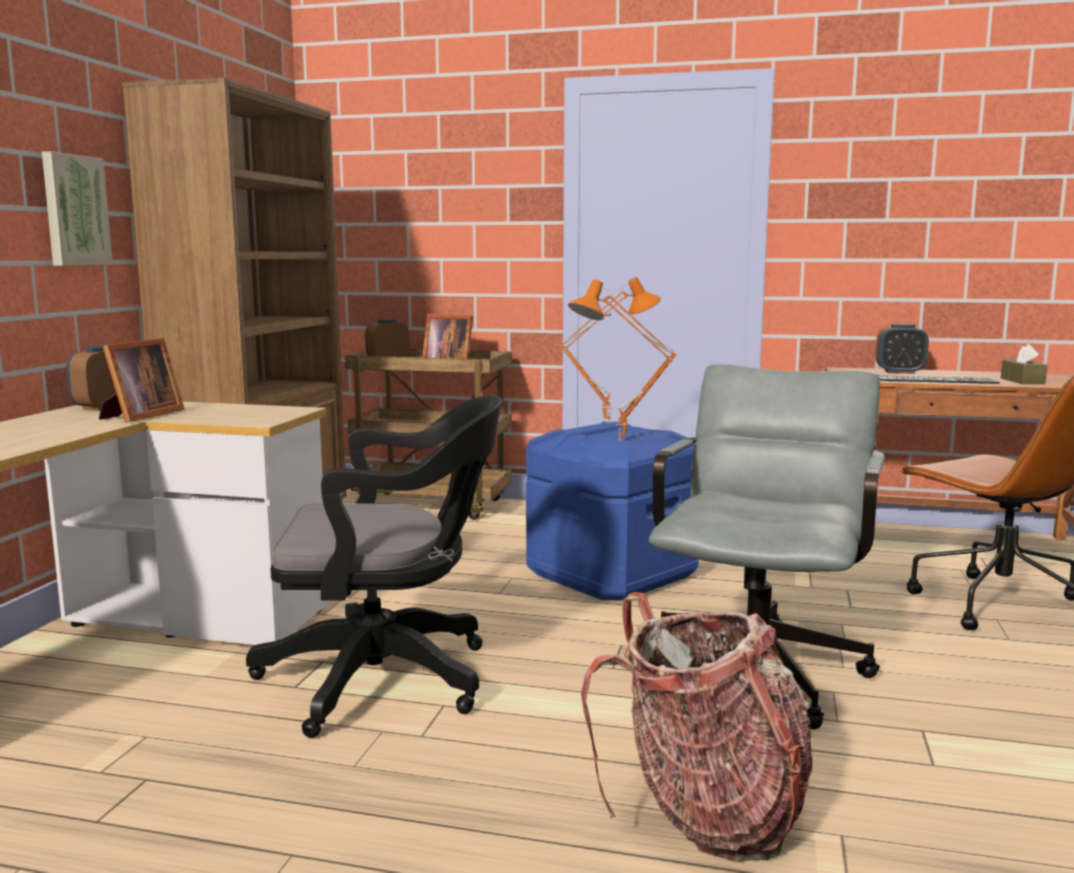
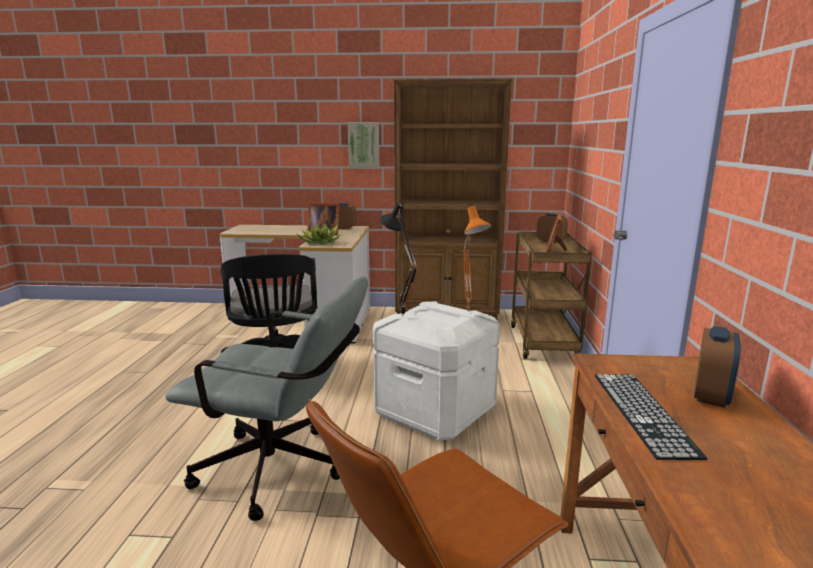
camera: 80 degrees right, 5 degrees up
(246, 418) = (319, 242): none -> potted plant
(611, 574) = (436, 412): blue storage box -> white storage box
(621, 441) = (400, 317): orange table lamp -> black table lamp
(708, 814) = (124, 451): backpack -> none
(899, 372) = (711, 396): alarm clock -> alarm clock turned 150 degrees counterclockwise
(1022, 381) = (727, 492): brown tissue box -> none

